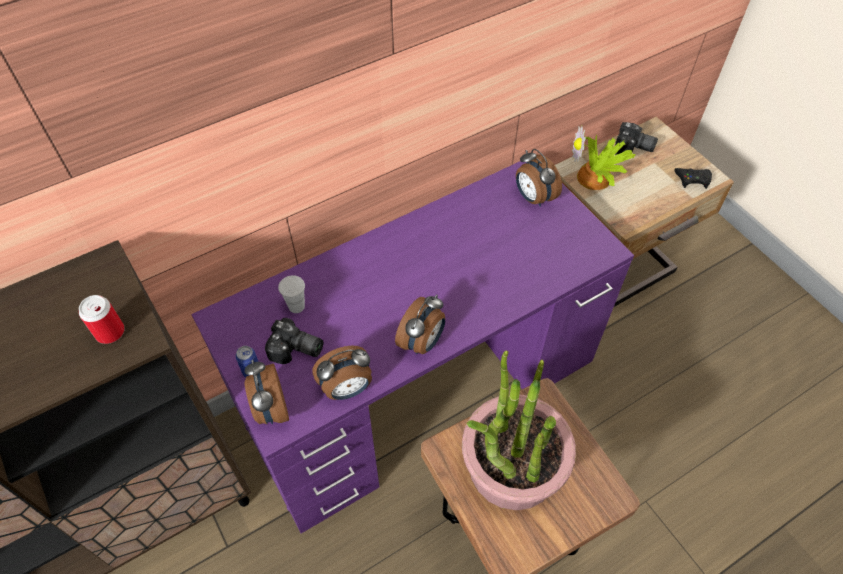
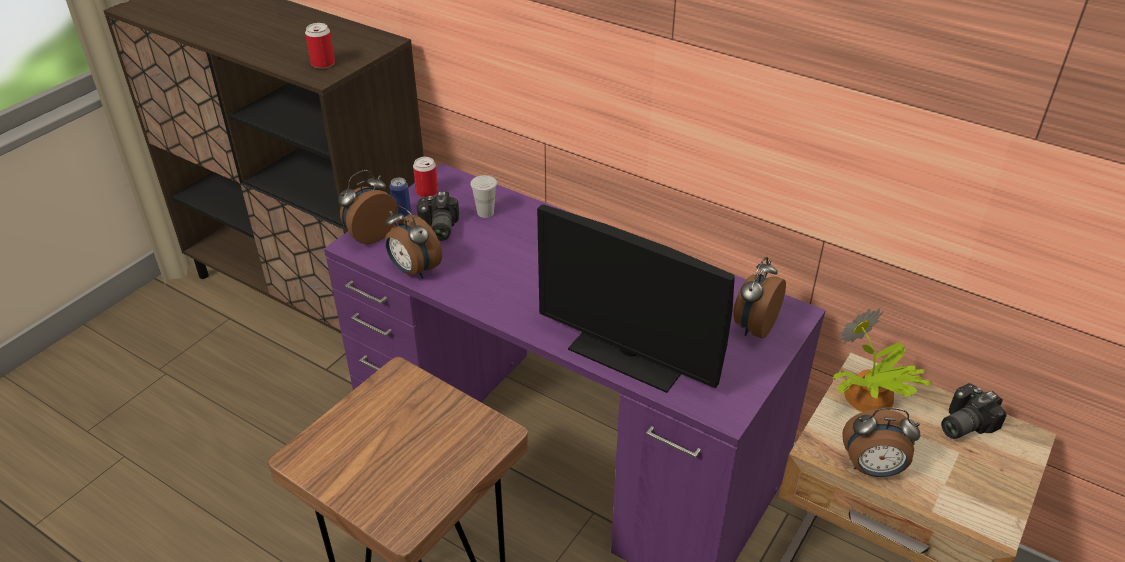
camera: 65 degrees right, 15 degrees down
(232, 341) = (427, 192): none -> can
(422, 342) = (493, 301): alarm clock -> alarm clock (872, 469)
(512, 466) = (401, 430): potted plant -> none
(529, 279) = (628, 355): none -> monitor
(633, 149) = (962, 423): camera -> camera turned 60 degrees clockwise
(693, 179) = (968, 503): black game controller -> none

